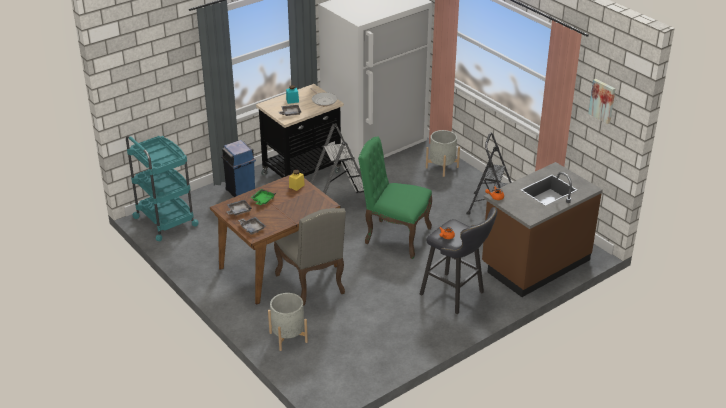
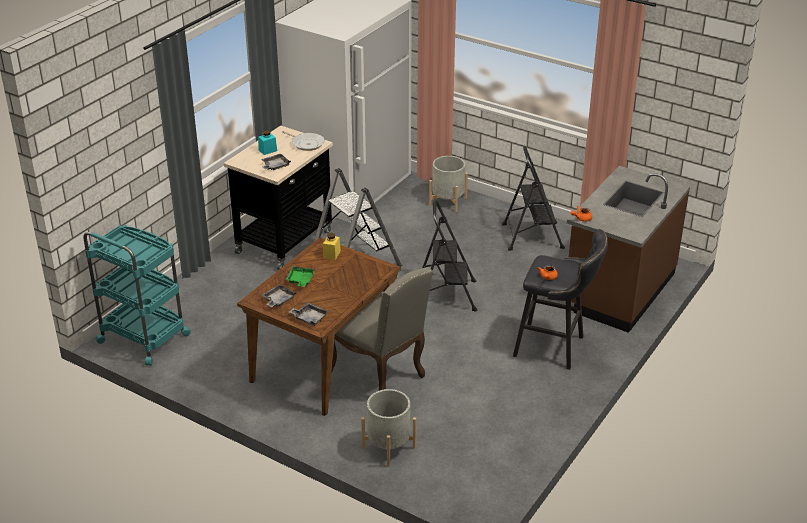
camera: 20 degrees left, 0 degrees up
(240, 191) = (220, 280): blue trash can -> none
(395, 237) = (444, 294): green chair -> black step ladder
(603, 100) = (674, 81): picture -> none

